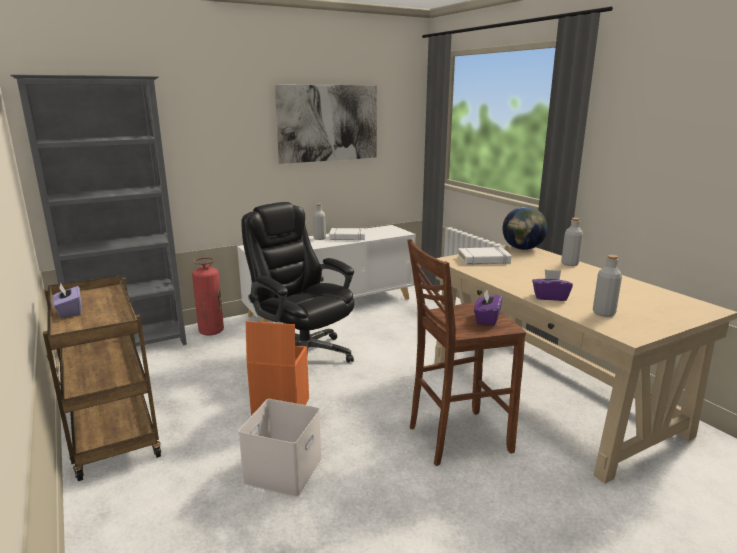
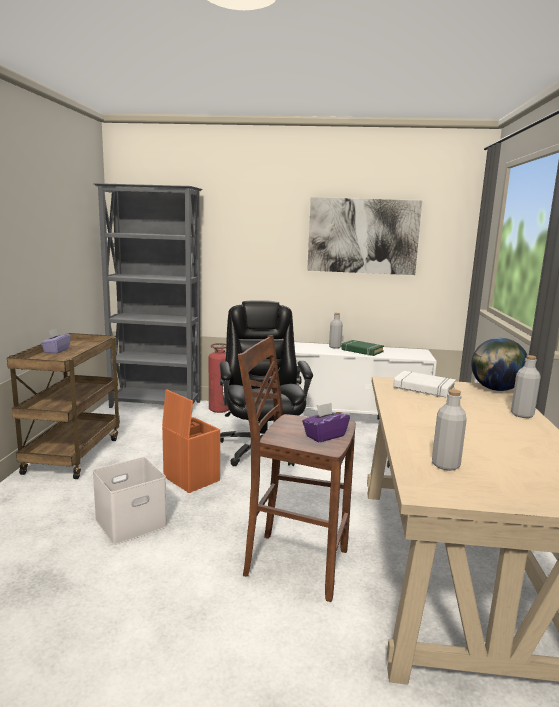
camera: 35 degrees right, 5 degrees down
(347, 237) = (362, 351): white book -> green book
(550, 297) = (417, 434): purple tissue box -> none

